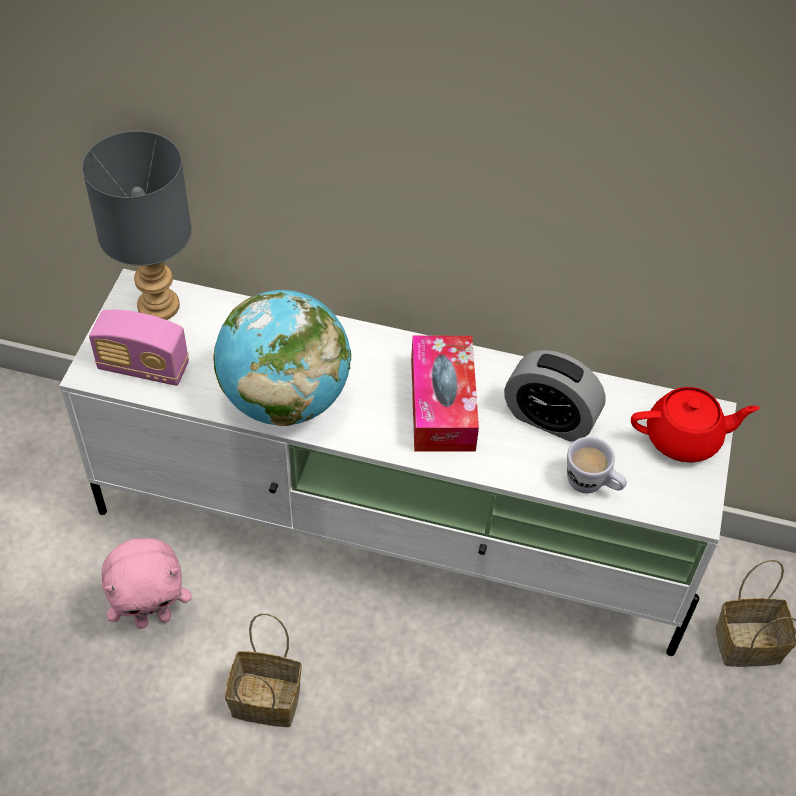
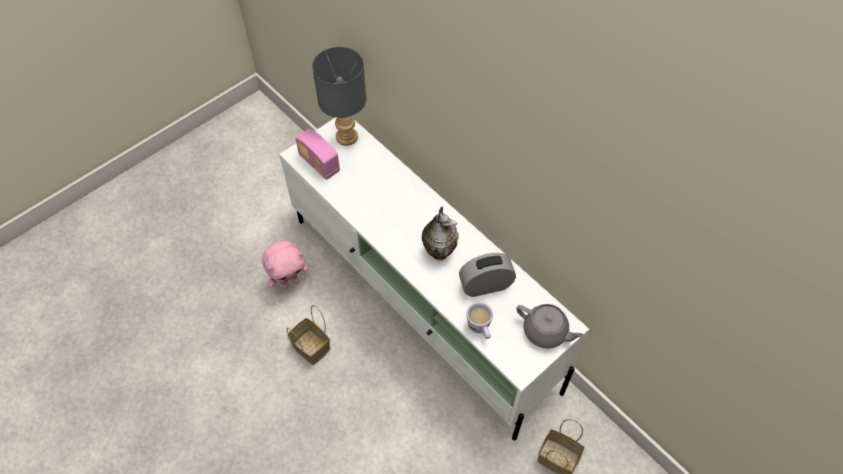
camera: 35 degrees right, 5 degrees up
(153, 617) = (290, 282): pink plush toy -> pink plush toy turned 45 degrees counterclockwise
(285, 399) = (369, 210): globe -> none
(442, 404) = (439, 251): tissue box -> vase
(550, 418) = (485, 285): alarm clock -> alarm clock turned 105 degrees clockwise
(684, 438) = (546, 332): red teapot -> grey teapot

